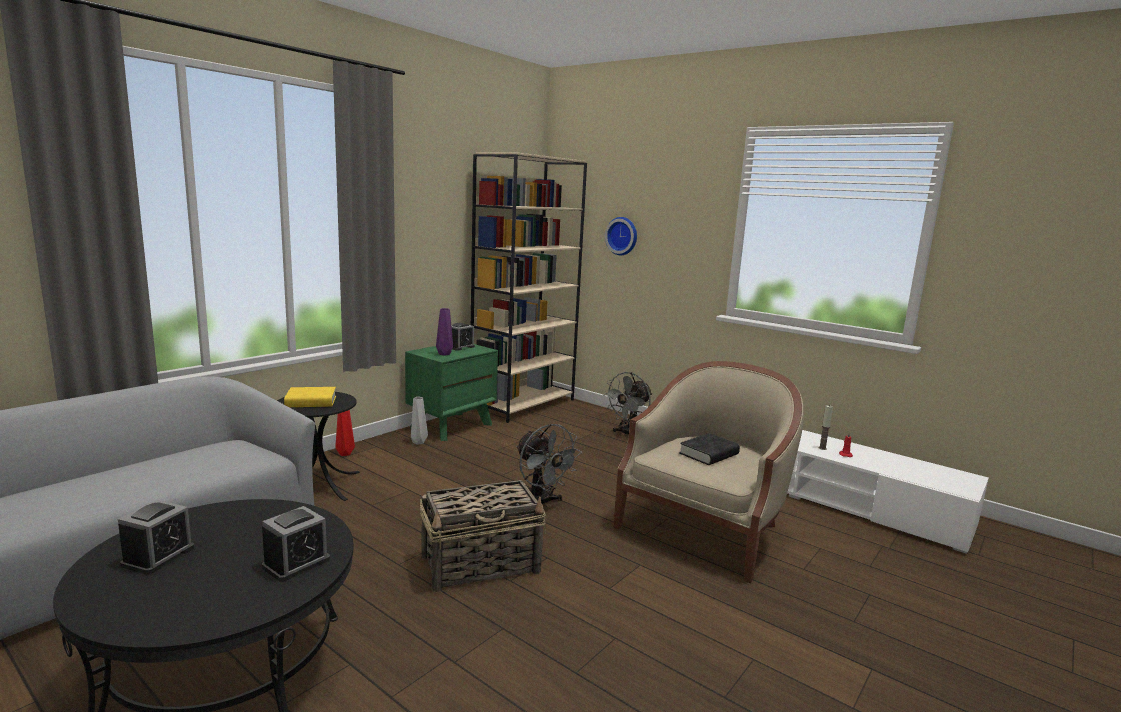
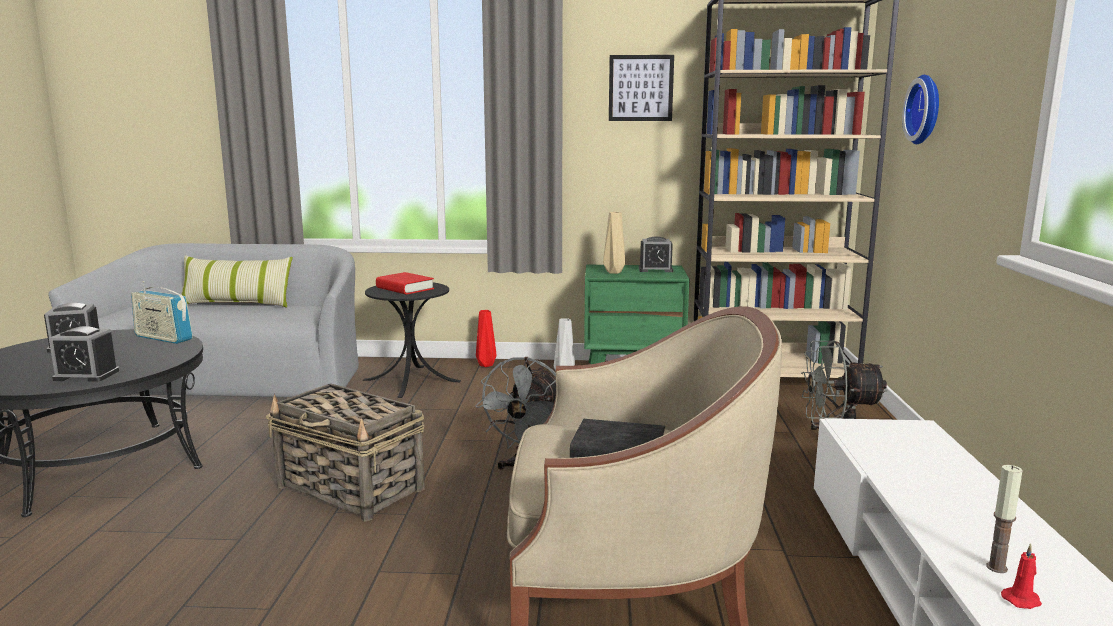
camera: 55 degrees right, 0 degrees up
(128, 465) = (237, 304): none -> pillow
(229, 512) = (163, 338): none -> radio
(311, 402) = (405, 288): yellow book -> red book
(434, 212) = (640, 88): none -> picture
(445, 354) = (615, 272): purple vase -> beige vase

